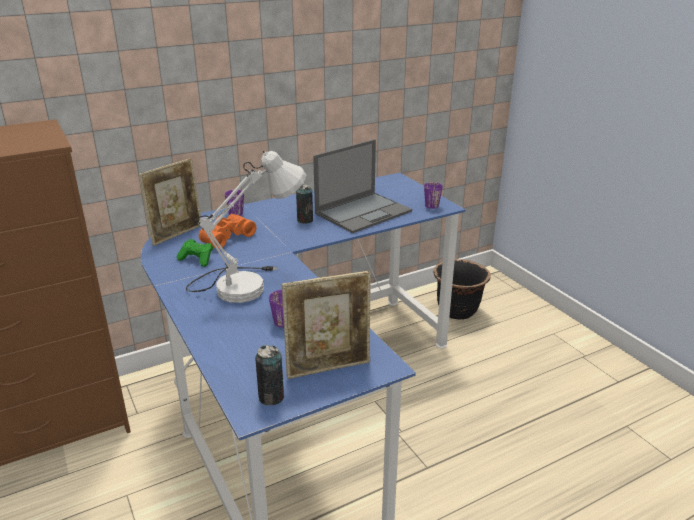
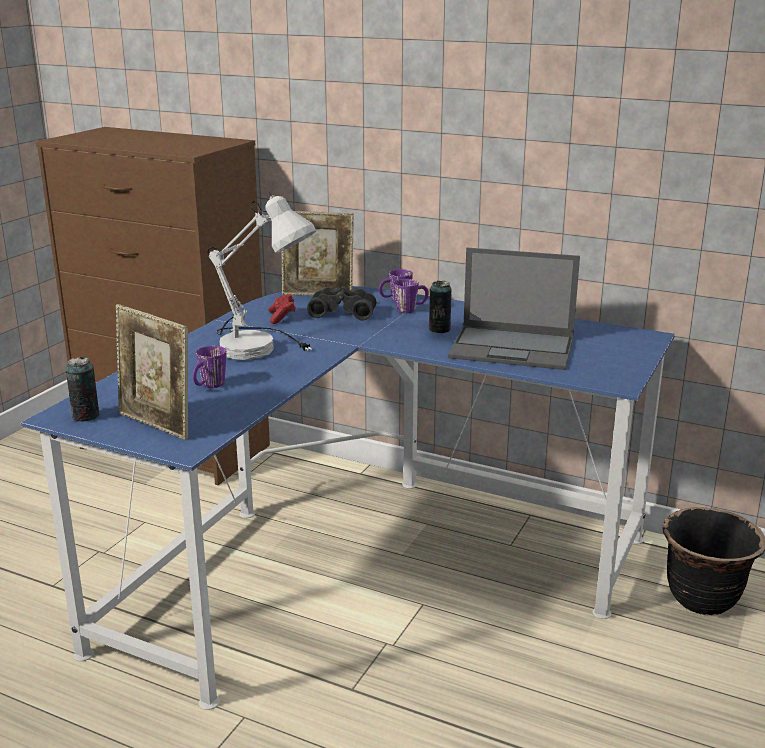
camera: 55 degrees right, 5 degrees down
(197, 259) = (282, 317): green game controller -> red game controller
(225, 237) = (343, 312): orange binoculars -> black binoculars
(432, 204) = (611, 374): purple mug -> purple mug (411, 309)

